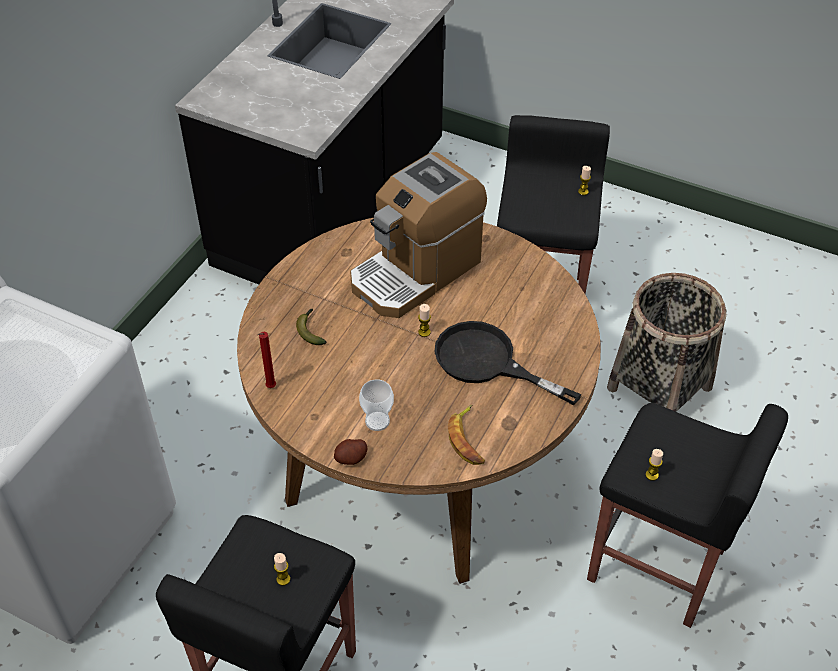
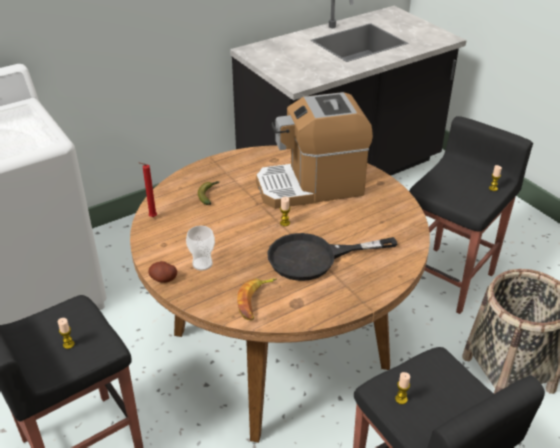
camera: 30 degrees right, 10 degrees down
(487, 362) = (314, 258): black frying pan -> black frying pan turned 75 degrees counterclockwise

